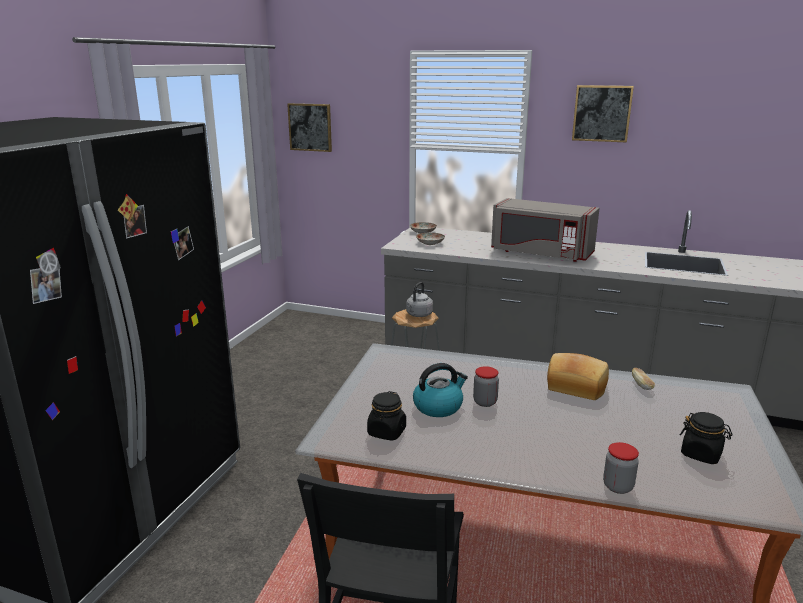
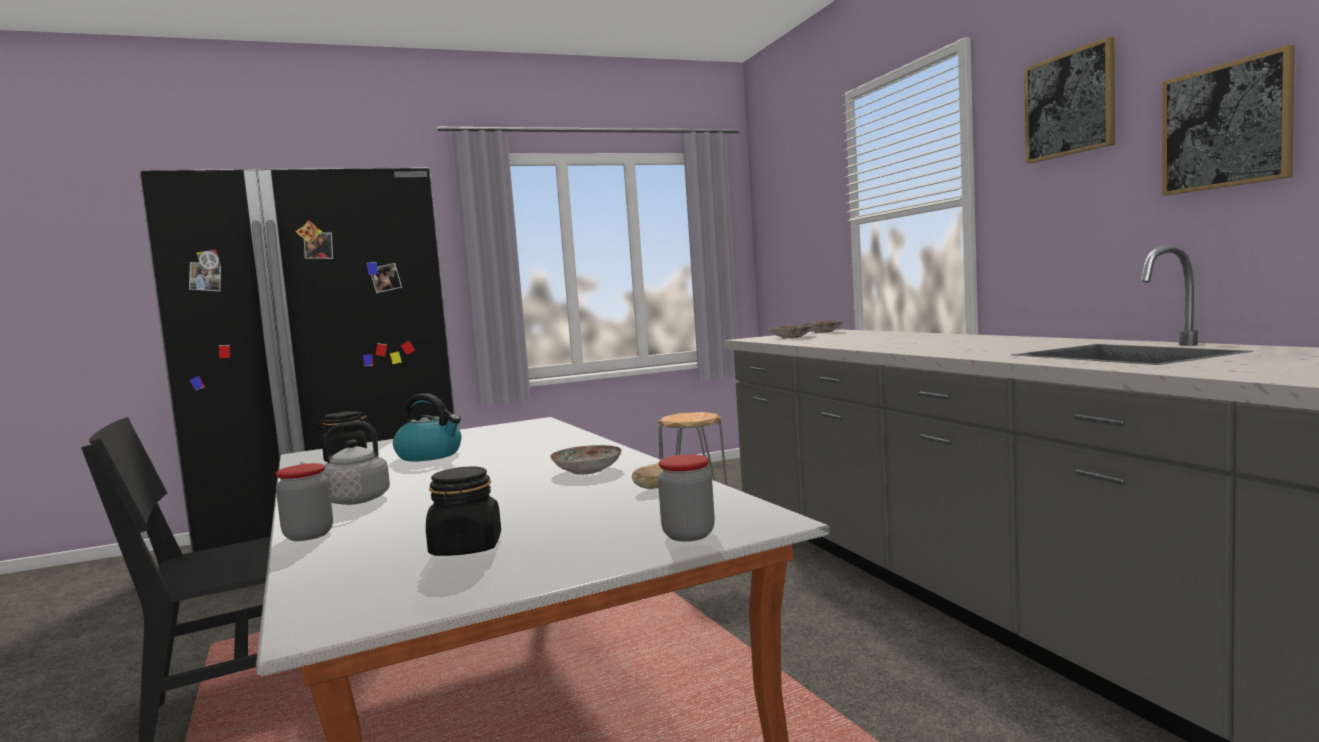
camera: 50 degrees right, 15 degrees down
(310, 127) = (774, 218): picture -> picture (1226, 126)
(418, 315) = (693, 416): grey kettle -> grey kettle (353, 501)
(485, 402) = (469, 461): jar -> jar (688, 535)
(540, 253) = (894, 343): grey microwave -> none
(576, 386) = (588, 470): bread -> plate

